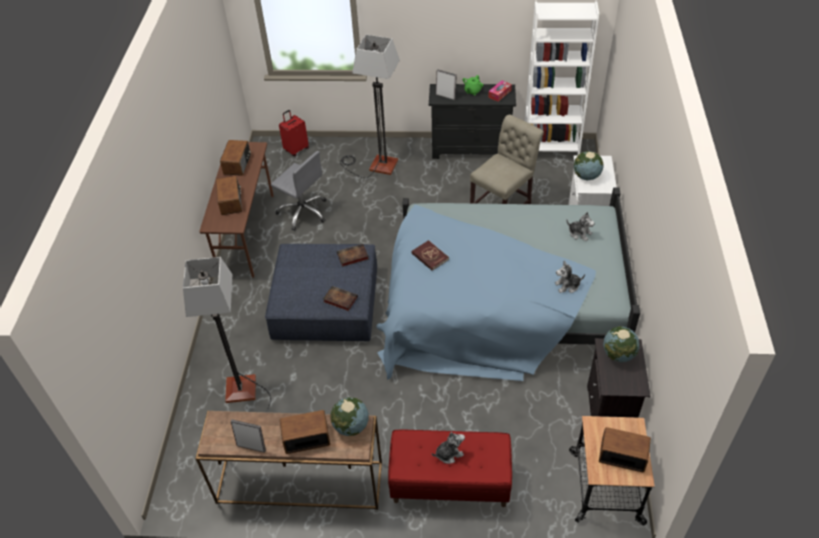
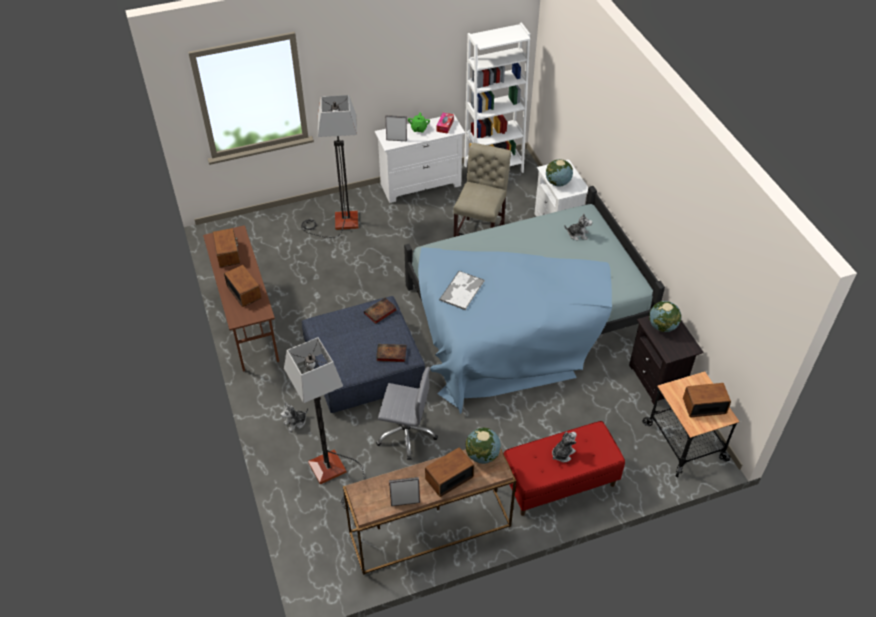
camera: 25 degrees left, 0 degrees up
(296, 149) = (250, 227): red suitcase -> none
(303, 212) = (292, 286): grey office chair -> grey office chair (406, 433)
(430, 256) = (462, 290): red book -> tray
(471, 149) = (421, 185): black dresser -> white dresser
(567, 286) = (592, 282): plush toy -> plush toy (295, 422)

